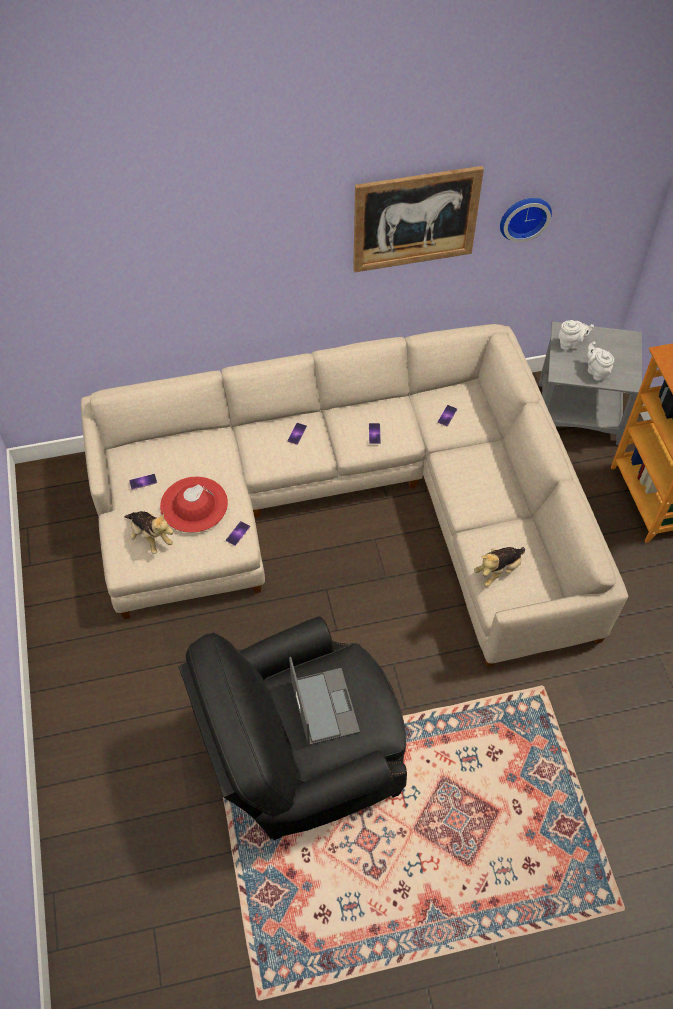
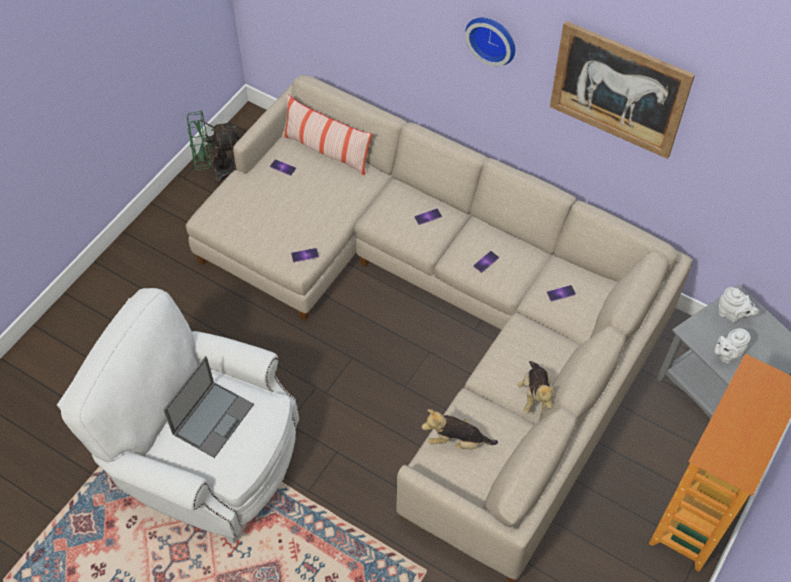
camera: 45 degrees right, 0 degrees up
(54, 537) = (218, 171): none -> green fan
(150, 537) = (245, 210): plush toy -> plush toy (535, 396)
(161, 443) = (326, 151): none -> pillow
(194, 504) = (297, 210): red hat -> none
(303, 758) = (202, 458): black armchair -> white armchair
(524, 216) = (731, 154): wall clock -> wall clock (492, 38)
(596, 372) = (726, 355): white teapot -> white teapot turned 135 degrees counterclockwise

